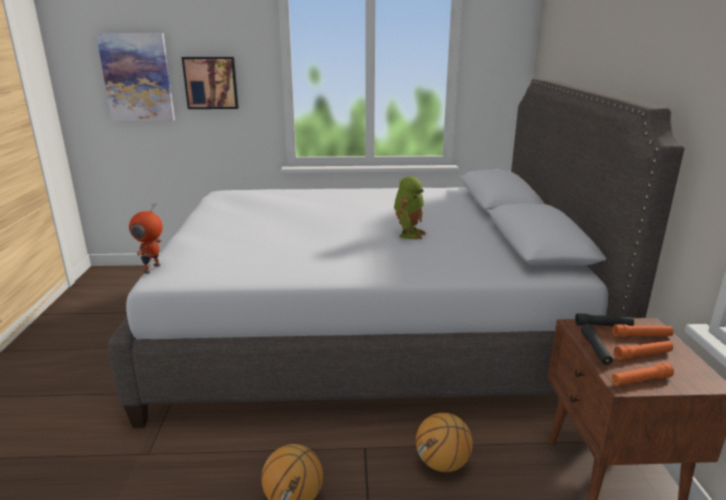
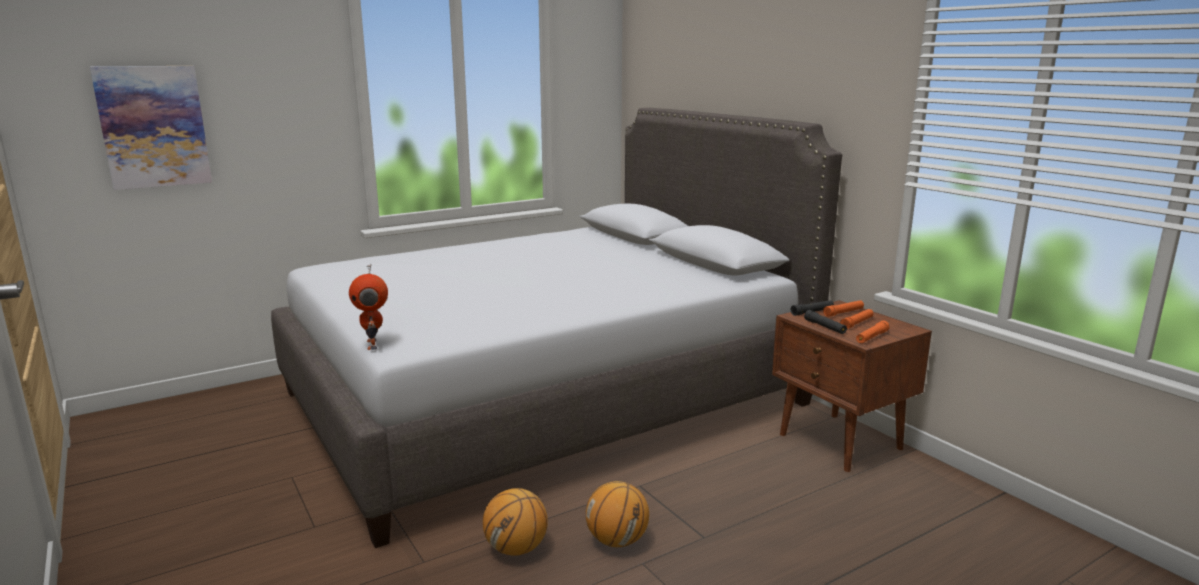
camera: 30 degrees left, 5 degrees down
(211, 82) = (263, 129): picture -> none
(408, 234) = (593, 272): toy robot -> none
(442, 463) = (715, 475): basketball -> basketball (516, 549)

